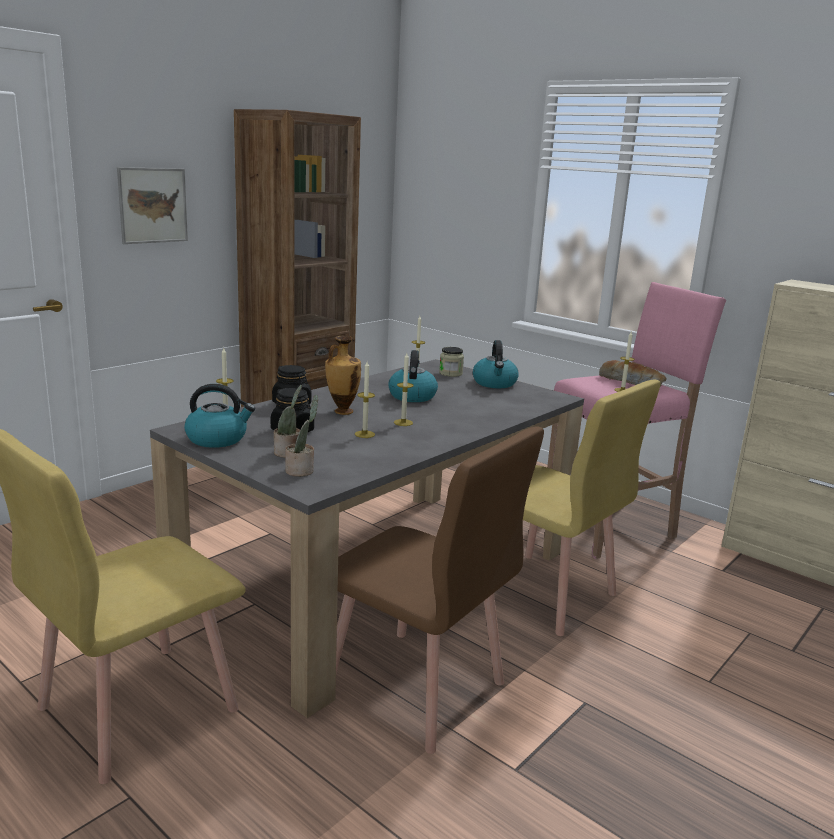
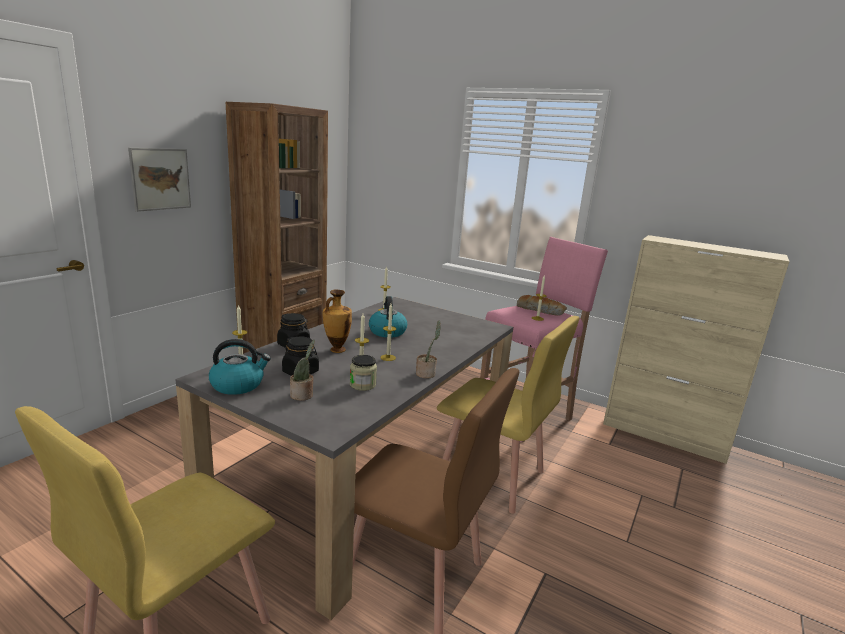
camera: 10 degrees left, 0 degrees up
(301, 471) = (318, 413): potted plant -> potted plant (426, 373)
(450, 373) = (409, 309): jar -> jar (362, 385)
(495, 383) = (445, 317): kettle -> none

